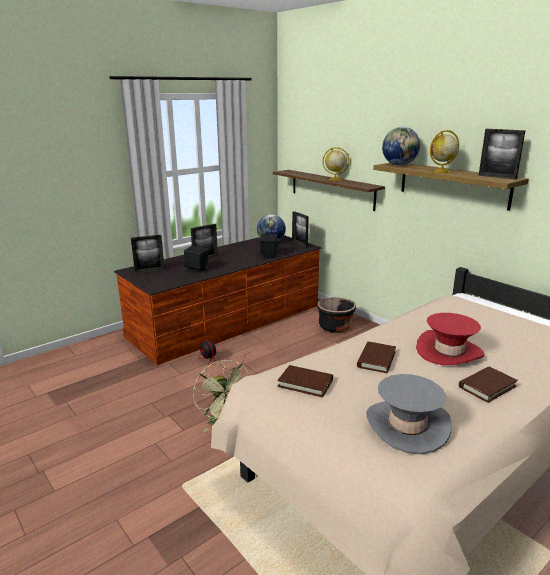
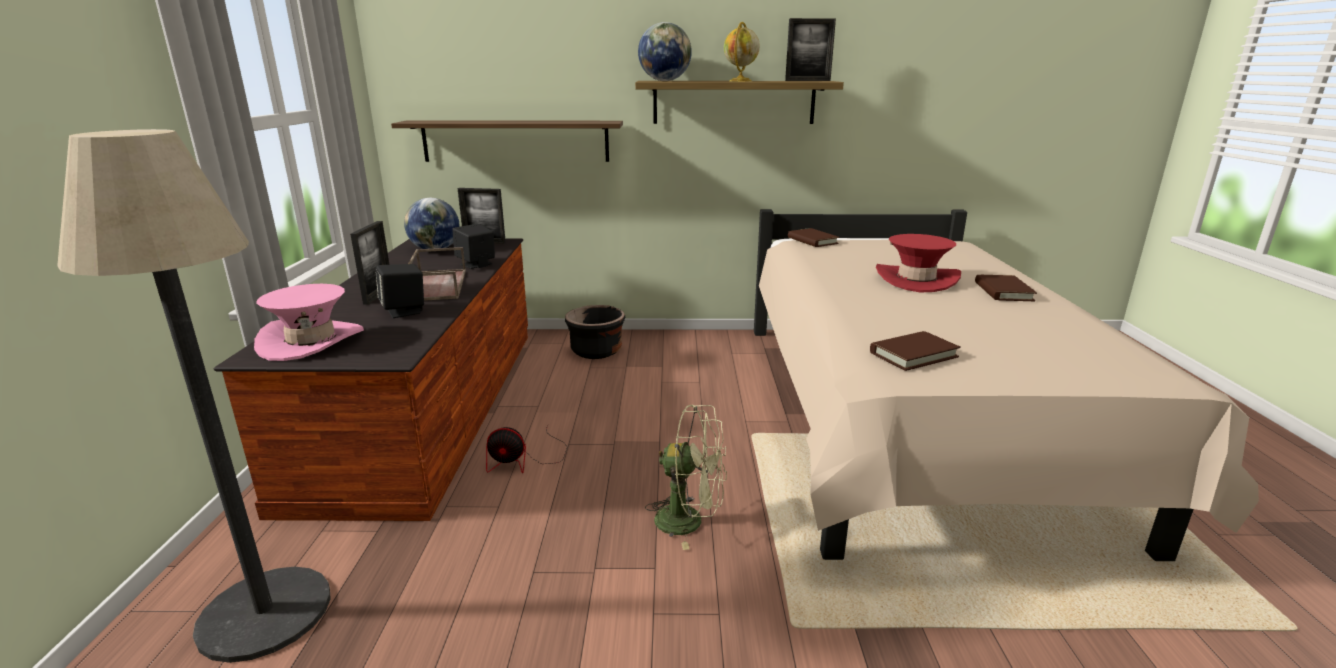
camera: 50 degrees left, 0 degrees up
(84, 366) = (265, 613): none -> floor lamp
(149, 271) = (311, 341): picture frame -> pink hat
(232, 261) = (436, 285): none -> brown tray
(334, 179) = (532, 121): globe -> none
(376, 359) = (895, 308): brown book -> brown book (812, 240)
(407, 426) = (1057, 342): grey hat -> none

